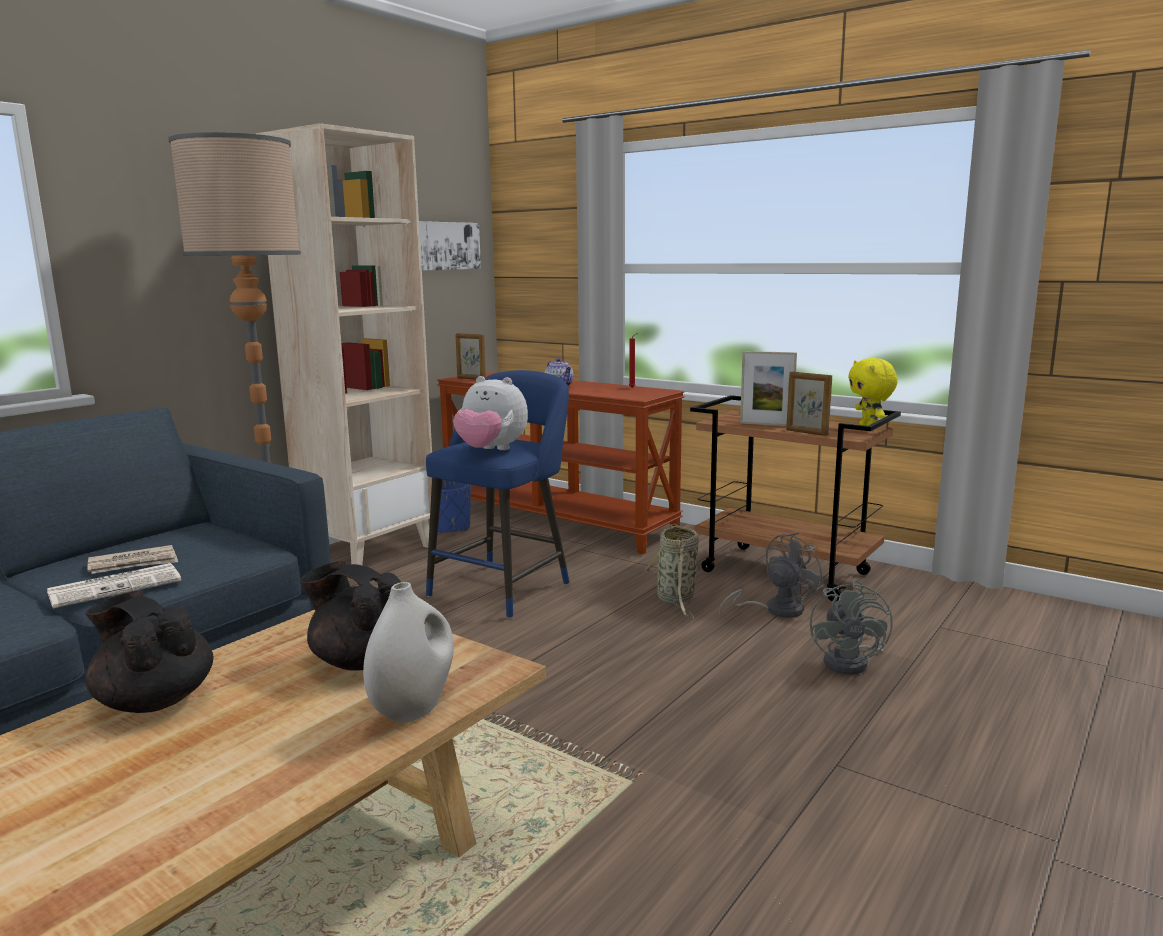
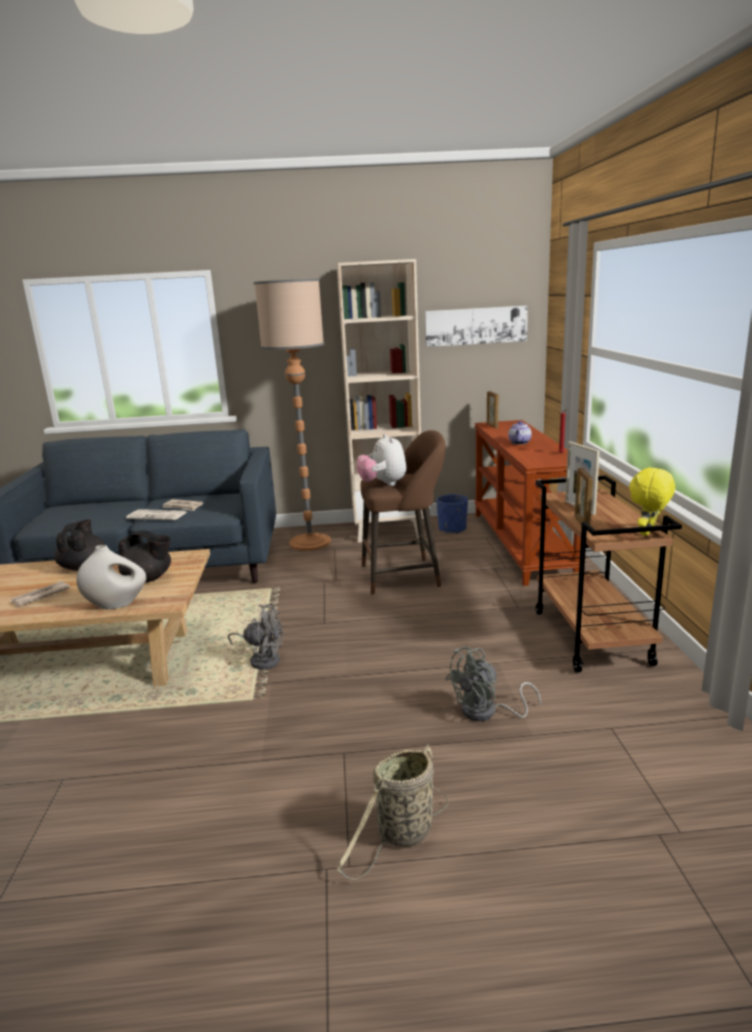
camera: 50 degrees right, 5 degrees up
(197, 773) = (40, 596): none -> newspaper
(362, 660) = (148, 579): black teapot -> black teapot turned 120 degrees clockwise
(504, 587) = (405, 576): blue stool -> brown stool
(676, 599) = (476, 623): basket -> basket (402, 835)
(775, 610) = (521, 658): grey fan -> grey fan (262, 659)

